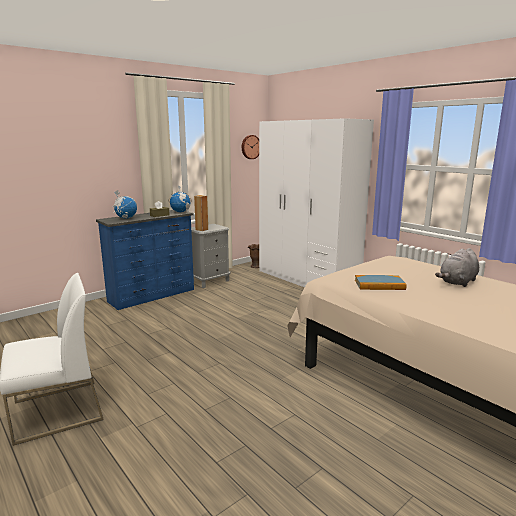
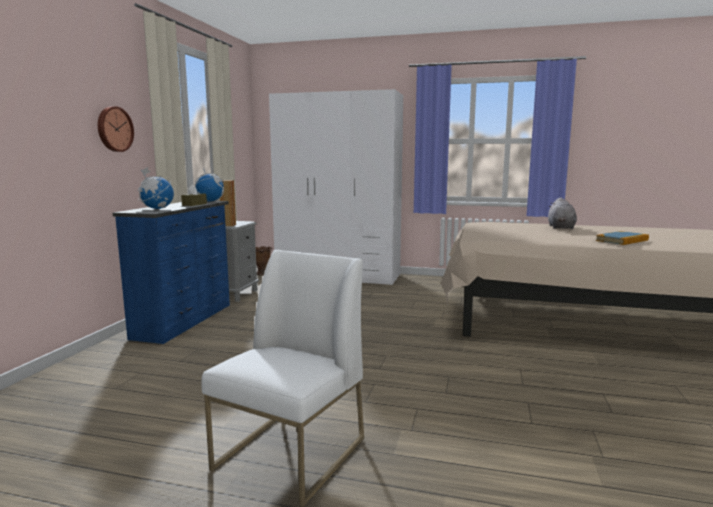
camera: 35 degrees left, 5 degrees down
(250, 147) = (241, 127): wall clock -> wall clock (114, 129)
(379, 285) = (522, 235): book -> book (622, 240)

